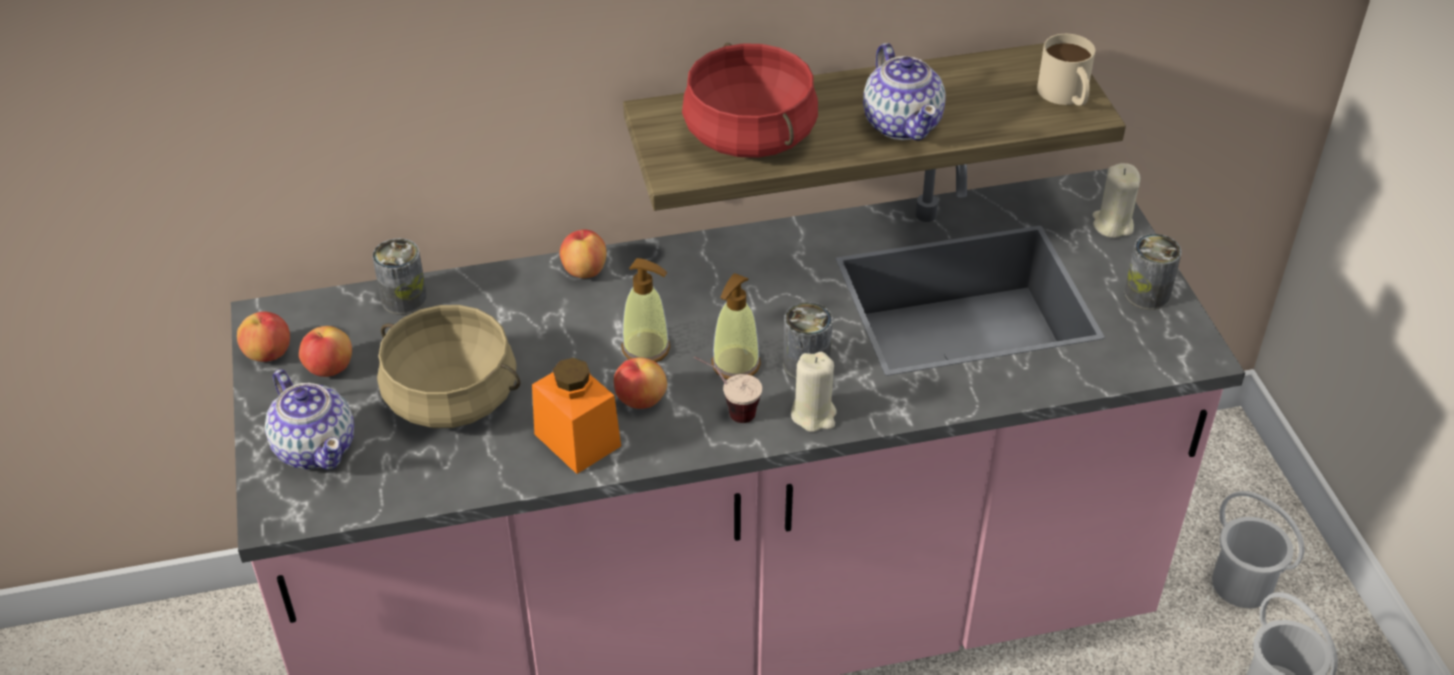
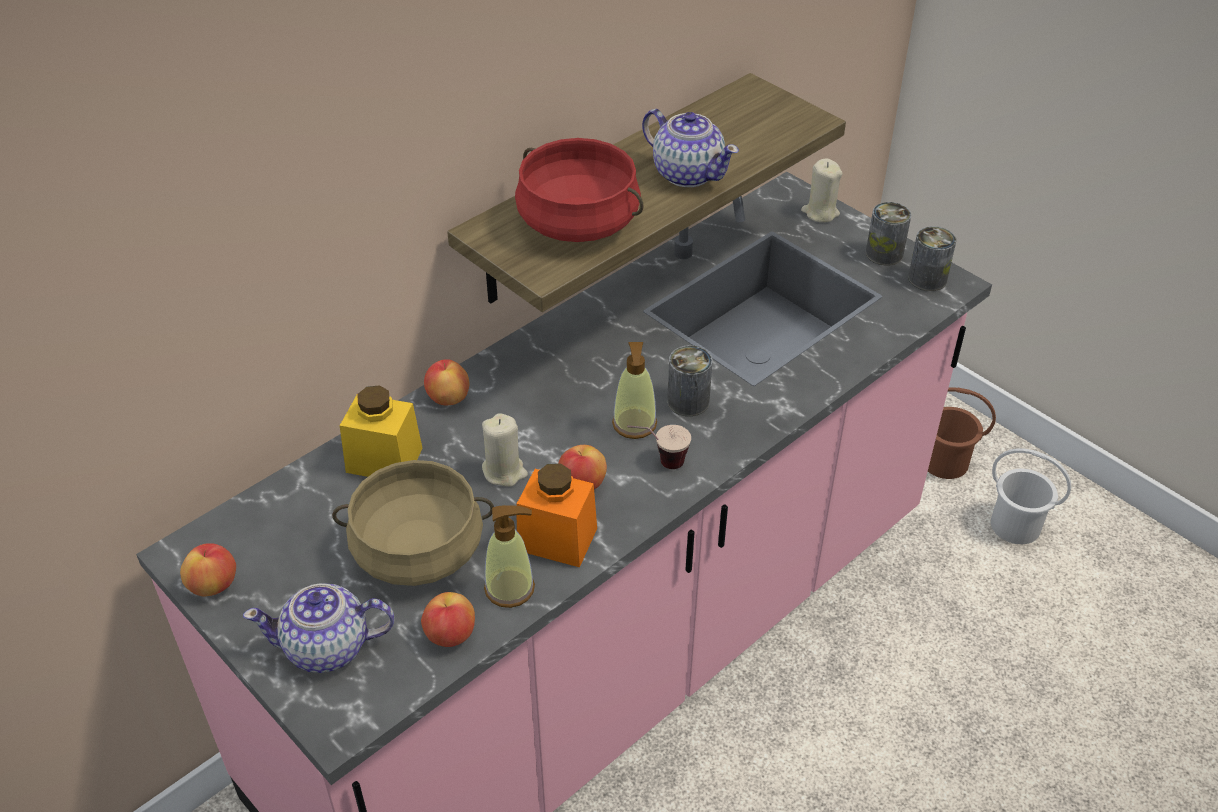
camera: 30 degrees left, 0 degrees up
(316, 447) = (328, 648): teapot -> teapot turned 150 degrees clockwise
(329, 368) = (284, 573): apple -> apple (450, 635)
(404, 299) = (305, 484): can -> can (927, 278)
(485, 305) = (384, 460): none -> yellow jar
(646, 348) = (552, 441): soap dispenser -> soap dispenser (510, 588)
(813, 414) = (726, 438): beige candle -> beige candle (504, 471)
(1066, 96) = (787, 113): beige mug -> none
(1242, 583) = (944, 461): white bucket -> brown bucket

